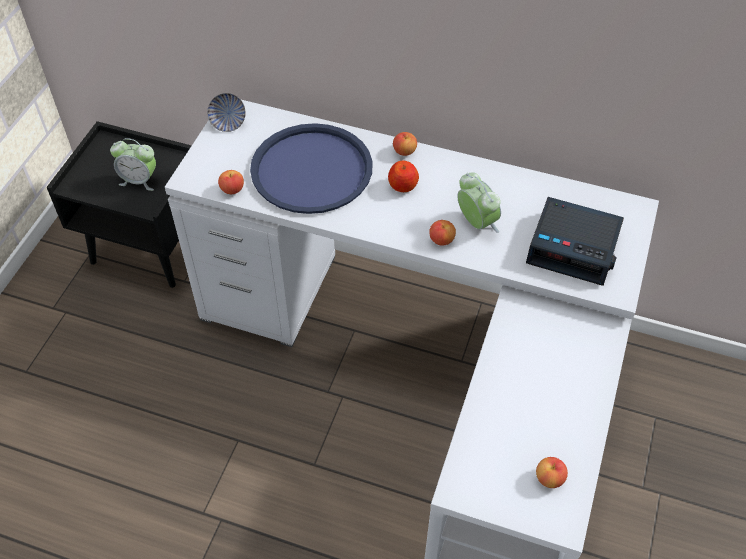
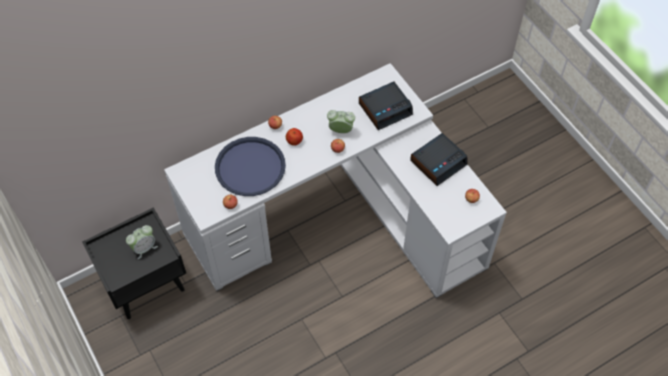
camera: 50 degrees left, 5 degrees up
(228, 123) = (185, 179): bowl -> none
(566, 383) = (438, 162): none -> alarm clock

